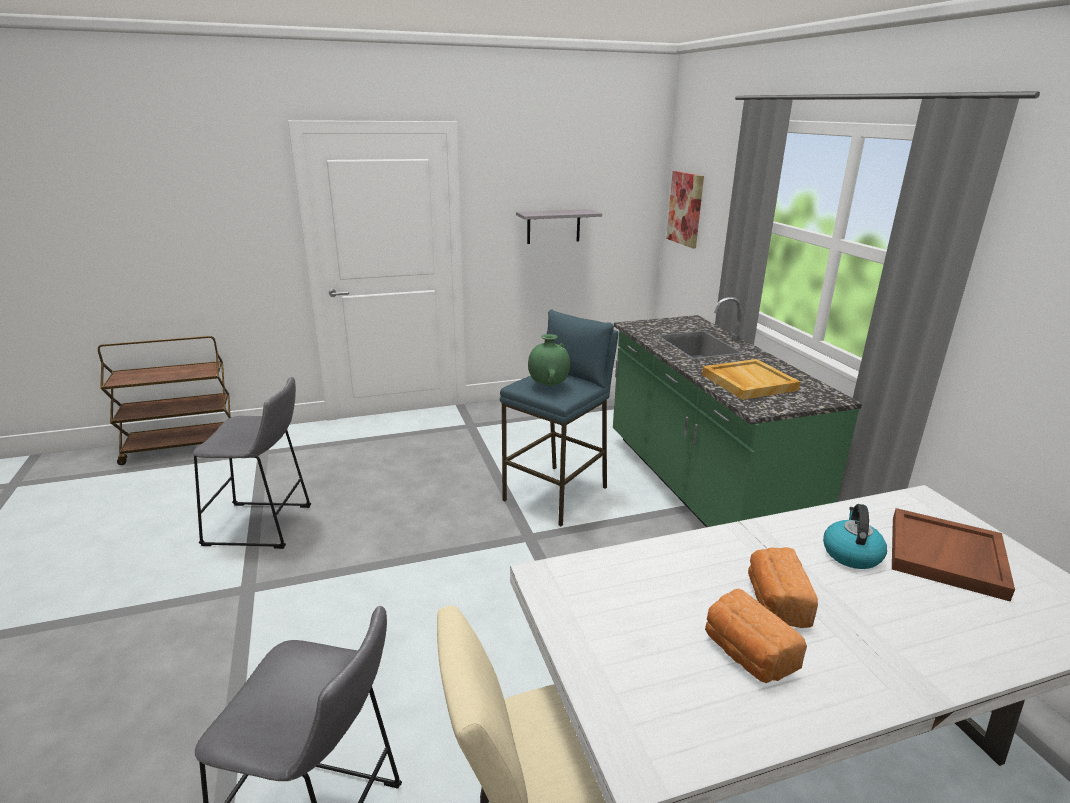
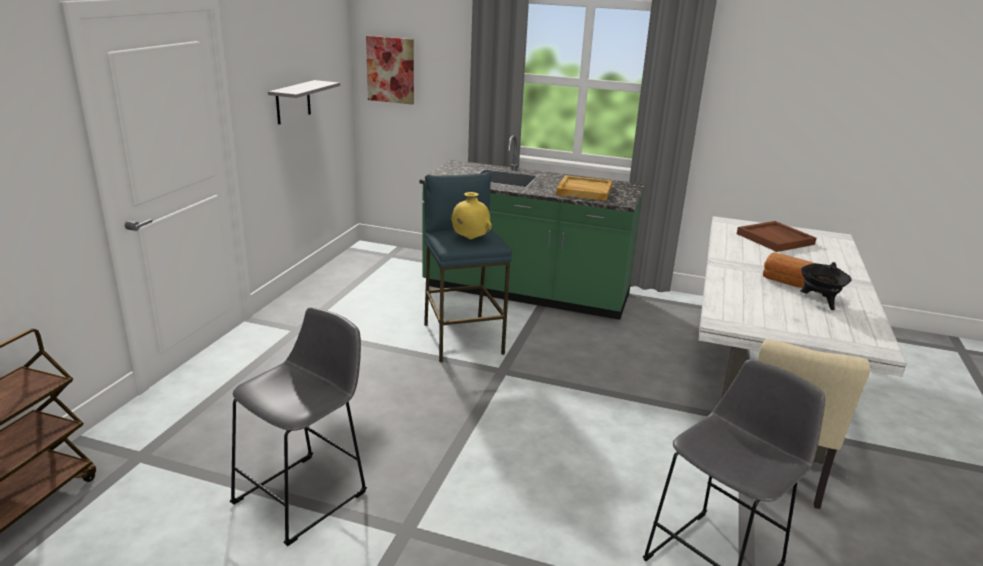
camera: 55 degrees left, 0 degrees up
(548, 386) = (470, 239): green vase -> yellow vase
(746, 654) = (819, 302): bread -> black cooking pot
(851, 553) = (758, 253): kettle -> none

